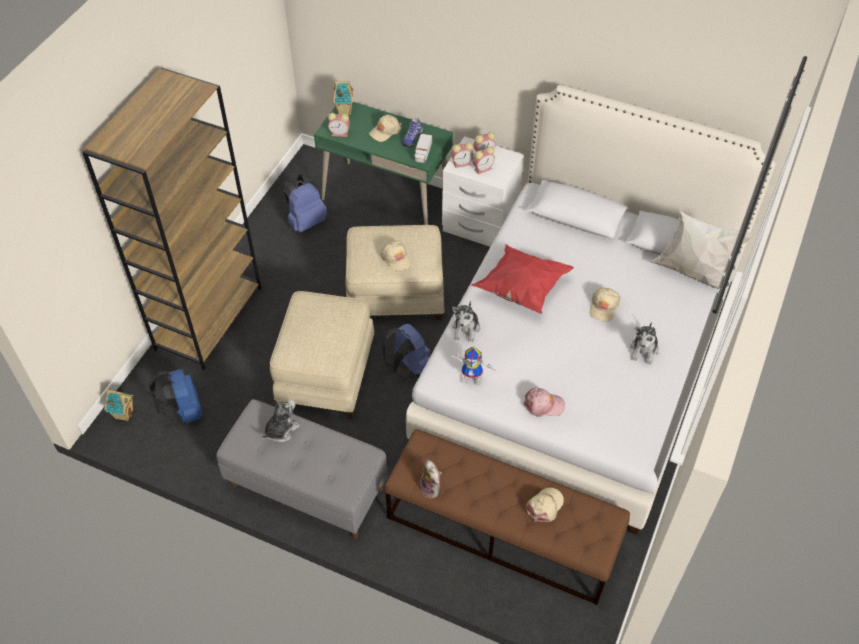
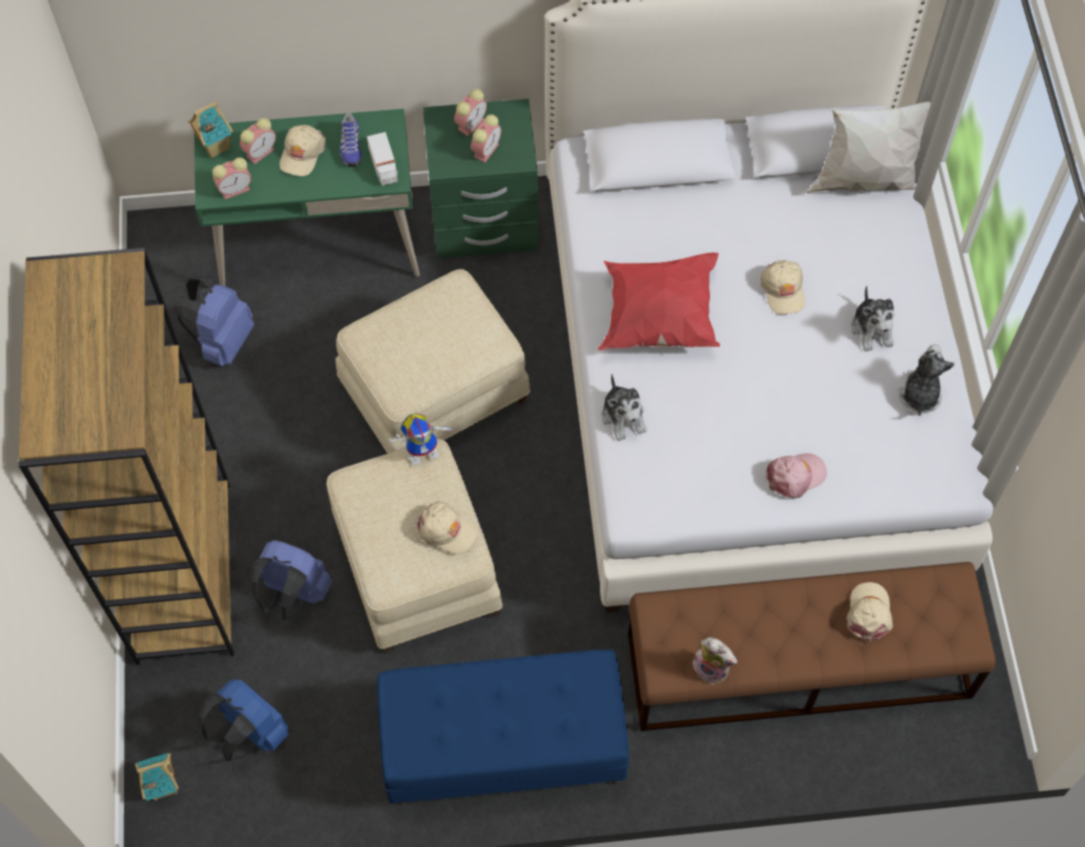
camera: 30 degrees left, 10 degrees up
(281, 430) = (453, 695): plush toy -> plush toy (919, 394)
(306, 487) = (502, 748): grey bench -> blue bench
(396, 258) = (443, 351): beige cap -> beige cap (446, 530)
(407, 366) = (524, 496): blue backpack -> blue backpack (293, 594)
(462, 163) = (450, 154): alarm clock -> alarm clock (261, 151)
(473, 377) = (681, 484): toy robot -> toy robot (424, 450)
(479, 225) = (484, 223): white nightstand -> green nightstand

